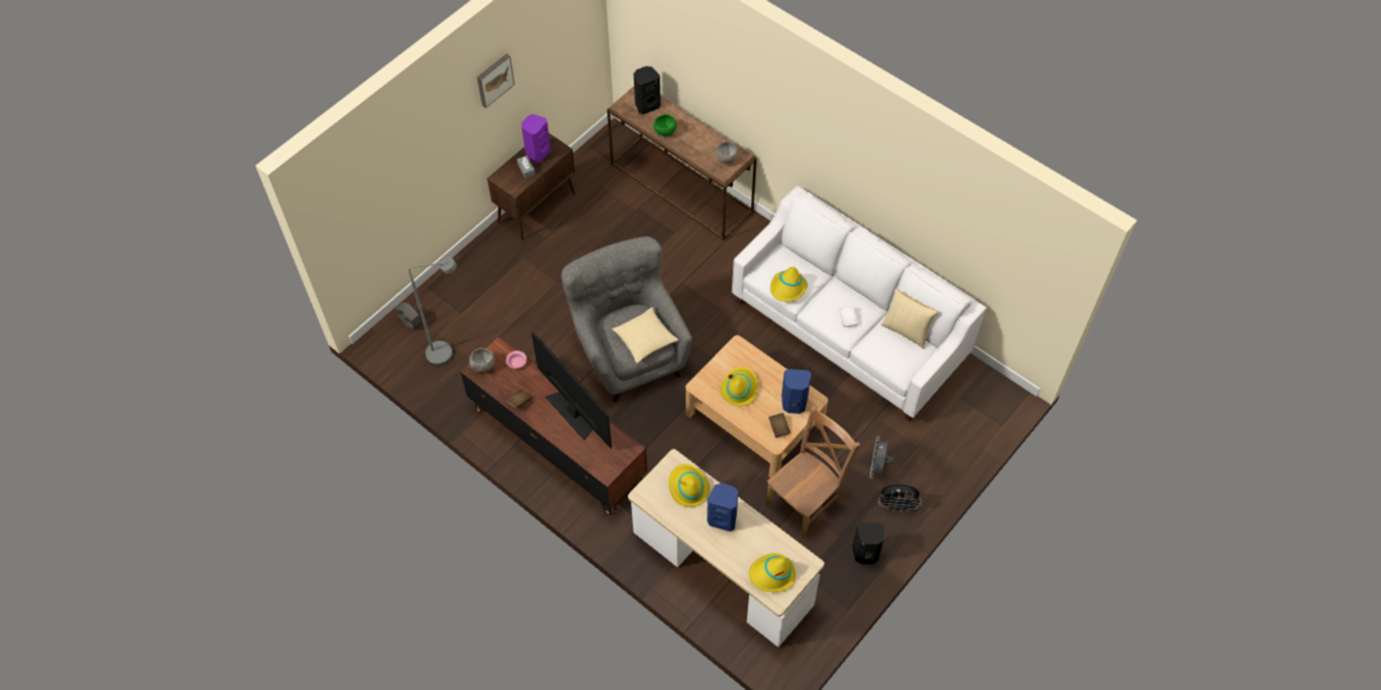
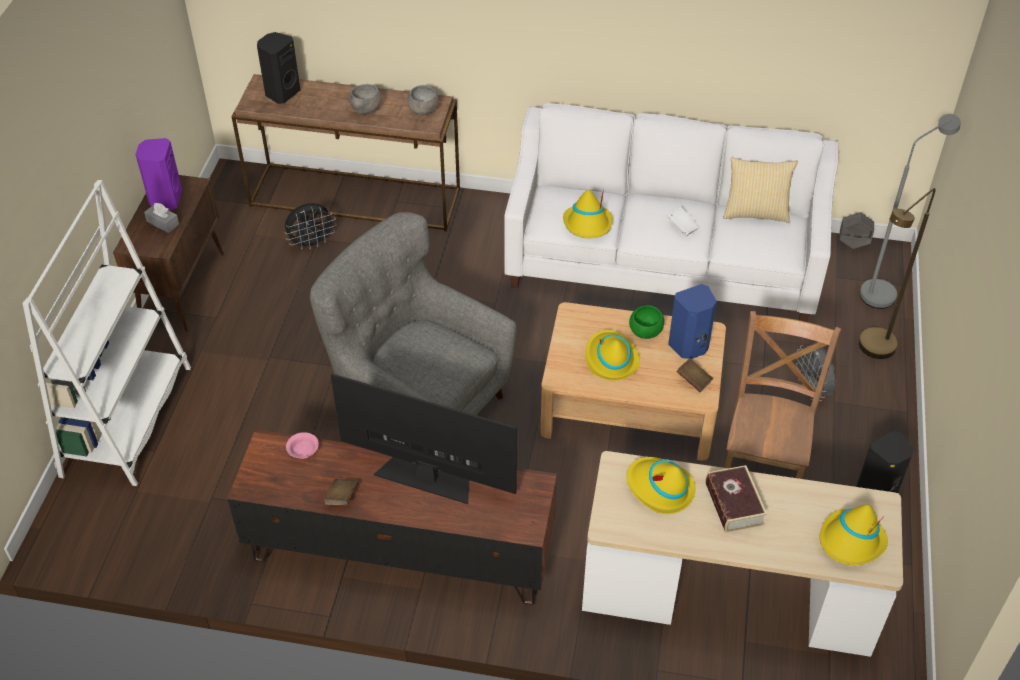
camera: 30 degrees left, 10 degrees down
(410, 322) = (87, 495): grey planter -> grey planter (853, 244)
(447, 352) = (166, 508): grey floor lamp -> grey floor lamp (883, 290)
(456, 285) = (127, 420): none -> white bookcase
(482, 366) = (256, 477): grey bowl -> grey bowl (365, 110)
(494, 79) = (87, 83): picture -> none
(645, 340) = (452, 356): pillow -> none
(665, 132) = (326, 111): green bowl -> green bowl (646, 332)
(723, 518) = (734, 504): blue speaker -> book
(897, 506) = (867, 420): black fan -> black fan (311, 243)
(939, 461) = (872, 351): none -> brown floor lamp

